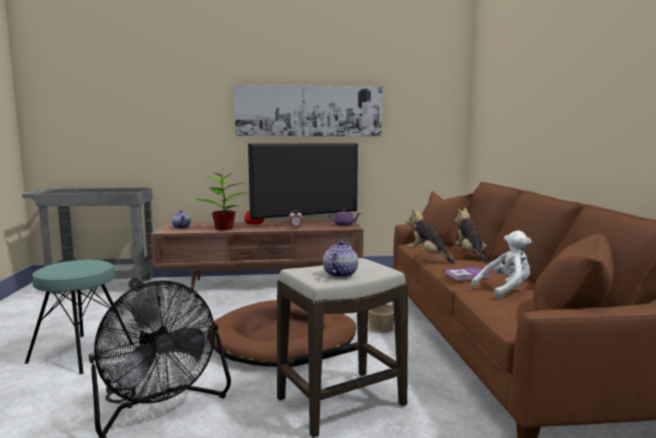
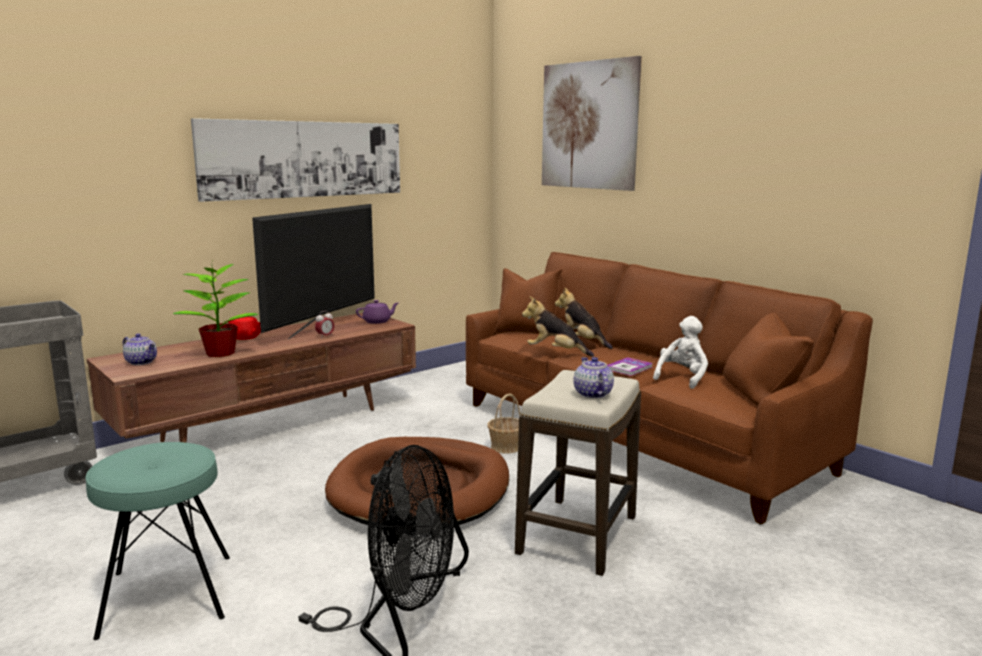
camera: 35 degrees left, 5 degrees up
(521, 75) = (589, 125): none -> picture

